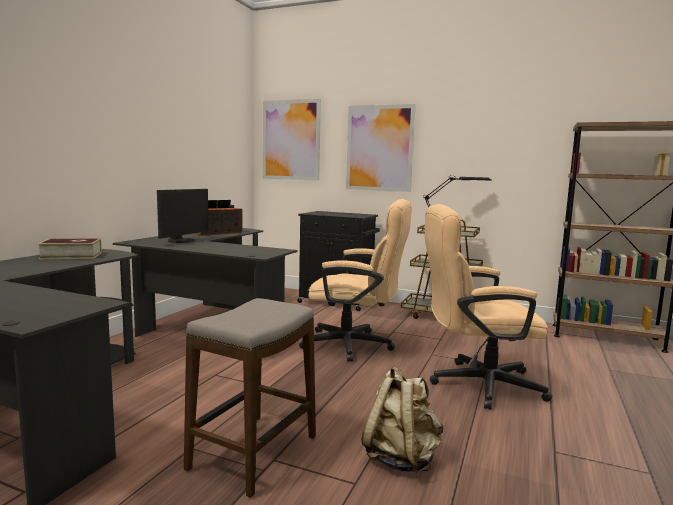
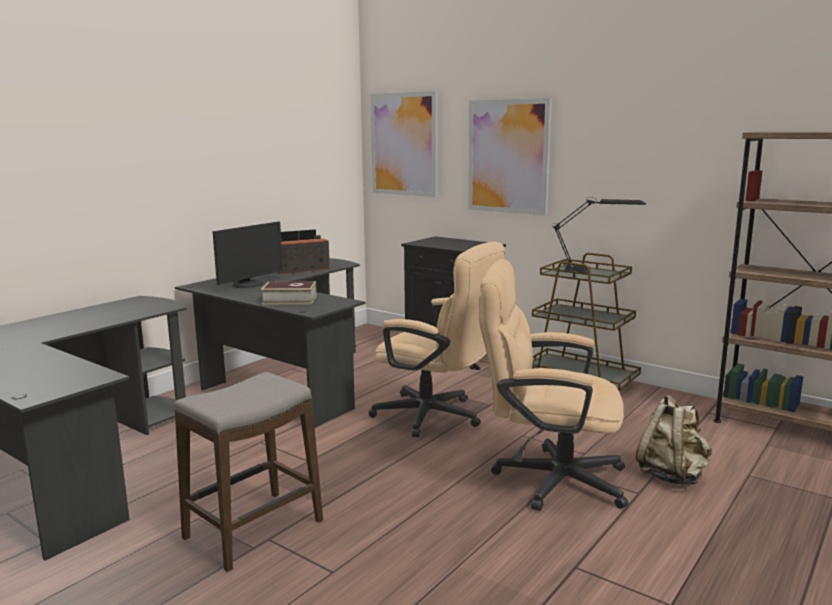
camera: 15 degrees right, 5 degrees up
(71, 256) = (120, 308): book -> book (290, 300)
(401, 458) = (396, 553): beige backpack -> beige backpack (671, 475)

